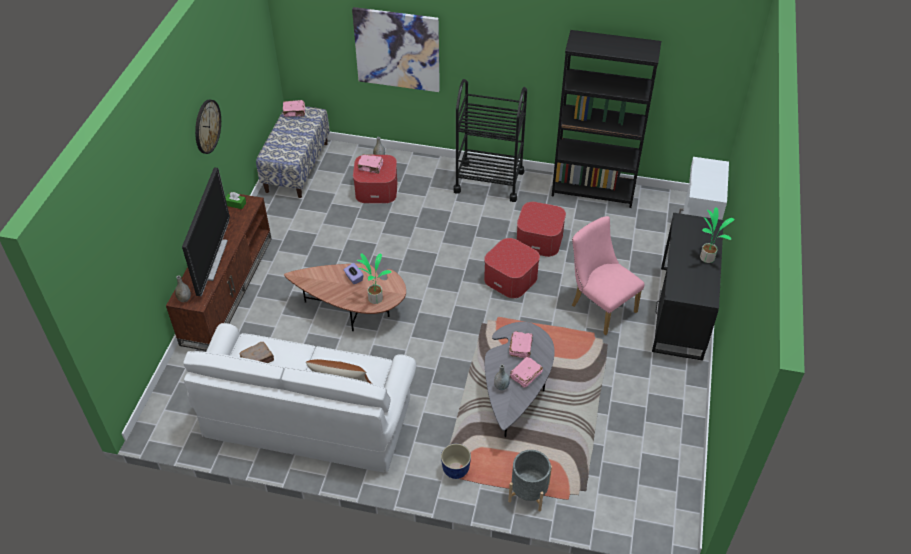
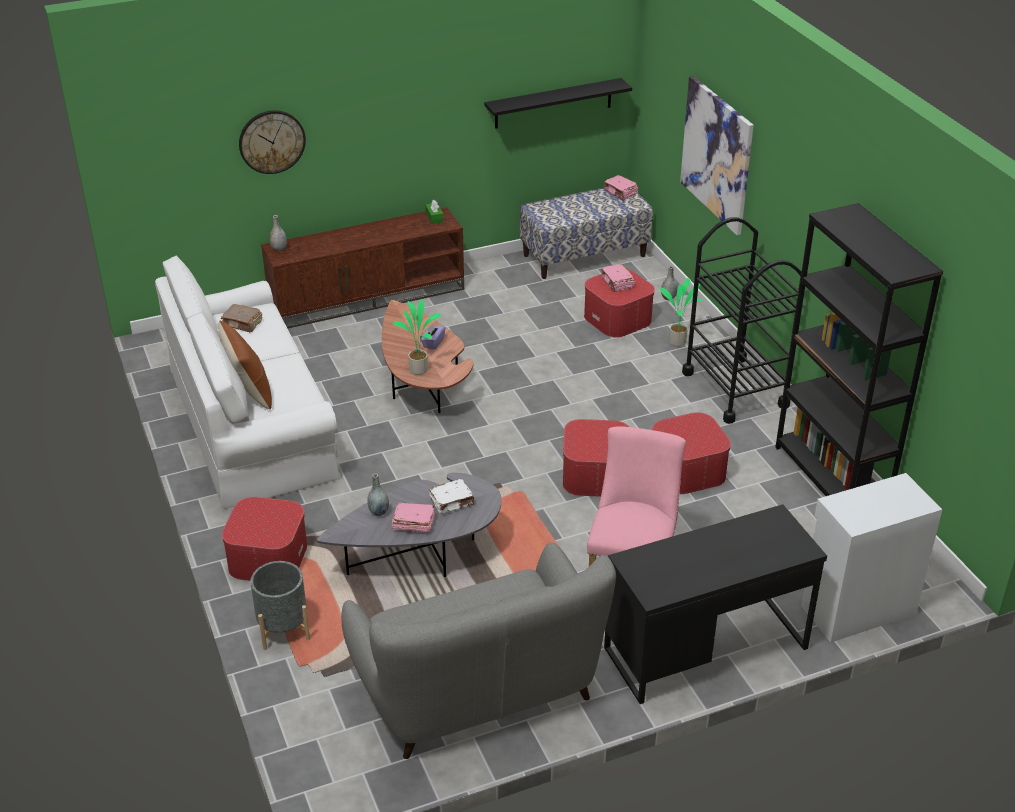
camera: 55 degrees right, 10 degrees down
(207, 126) = (431, 104): wall clock -> wall clock (272, 141)
(212, 259) = (345, 240): television -> none
(249, 77) = (553, 103): none -> black shelf
(455, 470) = (268, 557): planter -> ottoman
(521, 348) = (452, 502): pink book -> white book
(646, 422) = (478, 689): none -> grey sofa
(707, 257) = (732, 566): potted plant -> potted plant (678, 342)

